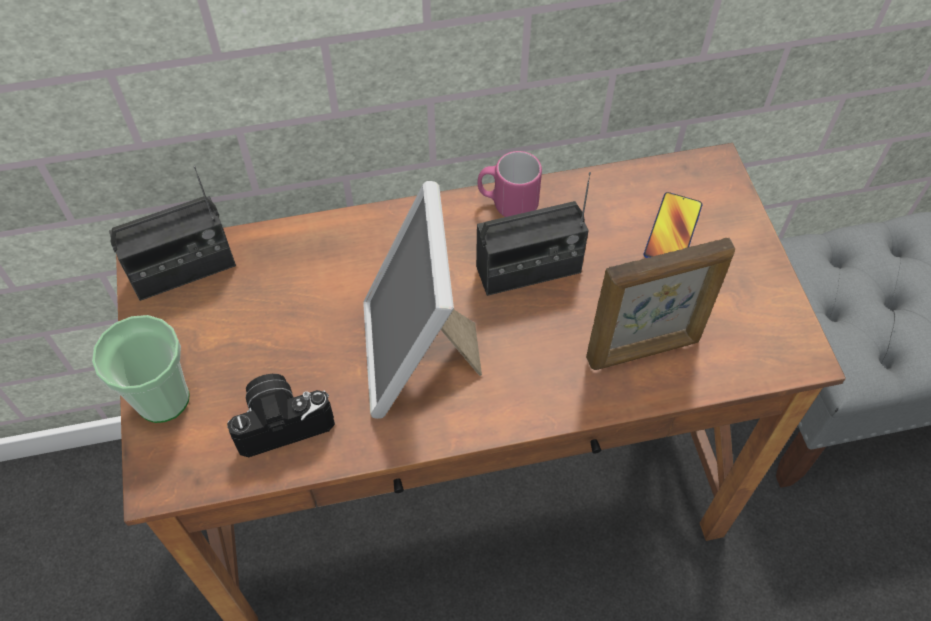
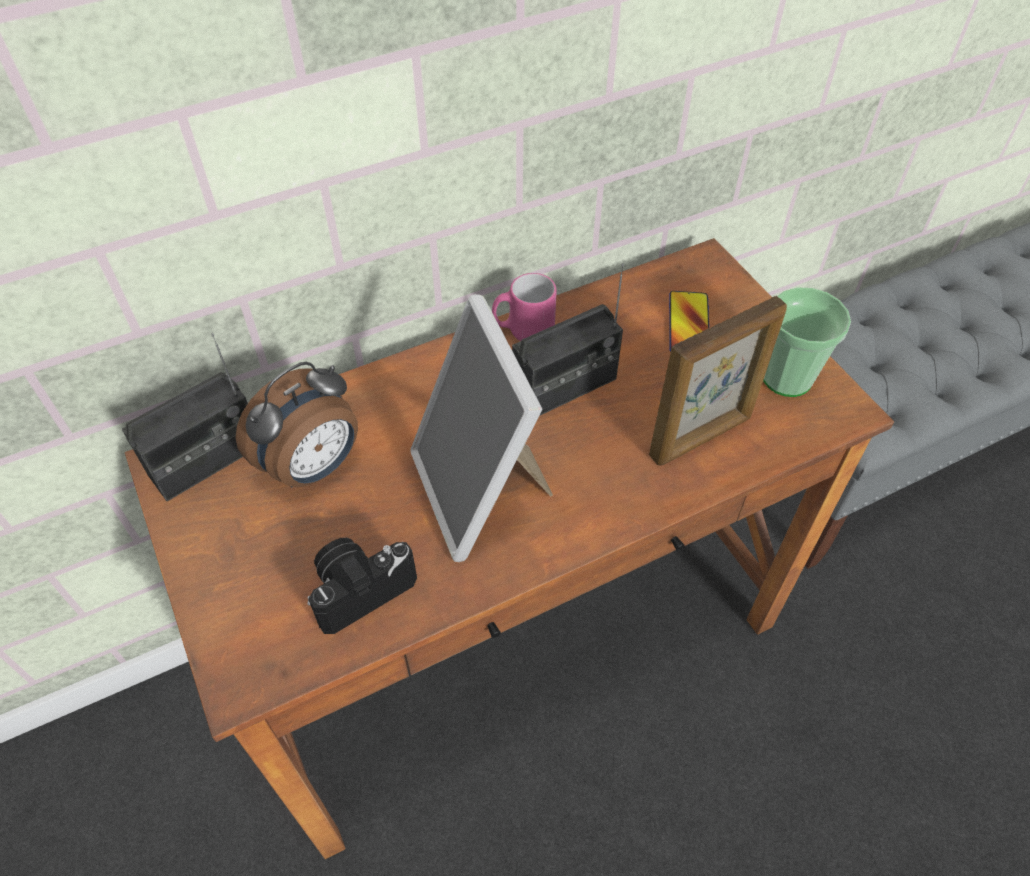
camera: 15 degrees left, 5 degrees down
(162, 399) = (221, 596): cup -> cup (787, 378)
(274, 298) = (314, 467): none -> alarm clock

